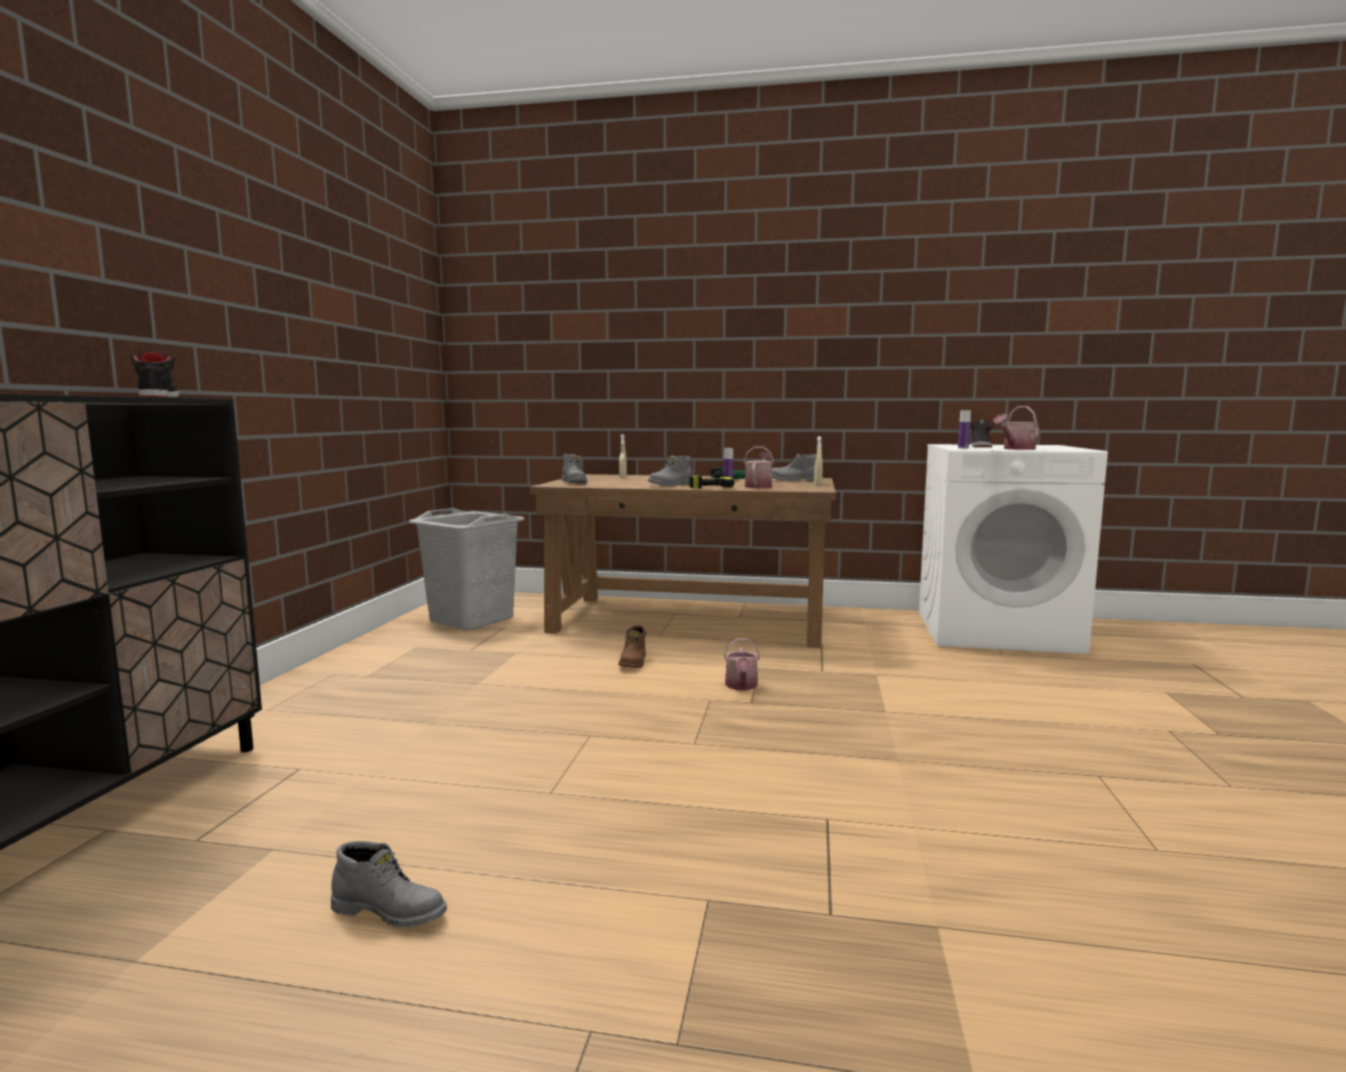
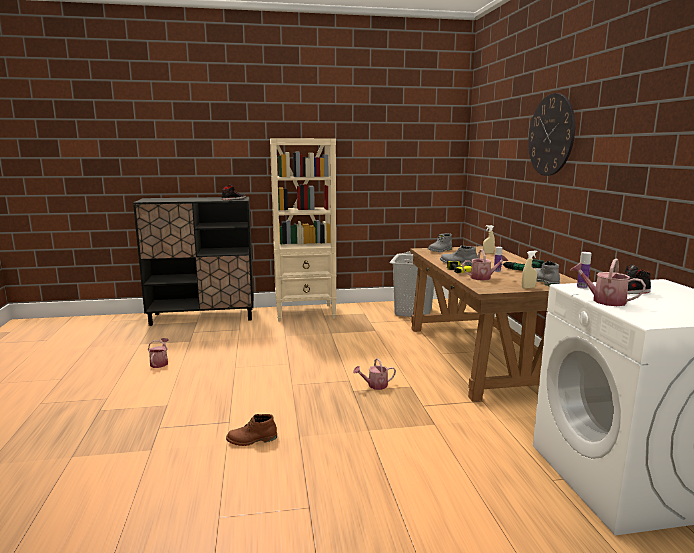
camera: 70 degrees right, 5 degrees up
(319, 688) = (305, 313): none -> beige bookcase
(390, 911) = (160, 363): grey boot -> watering can
(634, 662) = (387, 355): brown boot -> brown boot (252, 440)
(697, 304) = (551, 135): none -> wall clock

